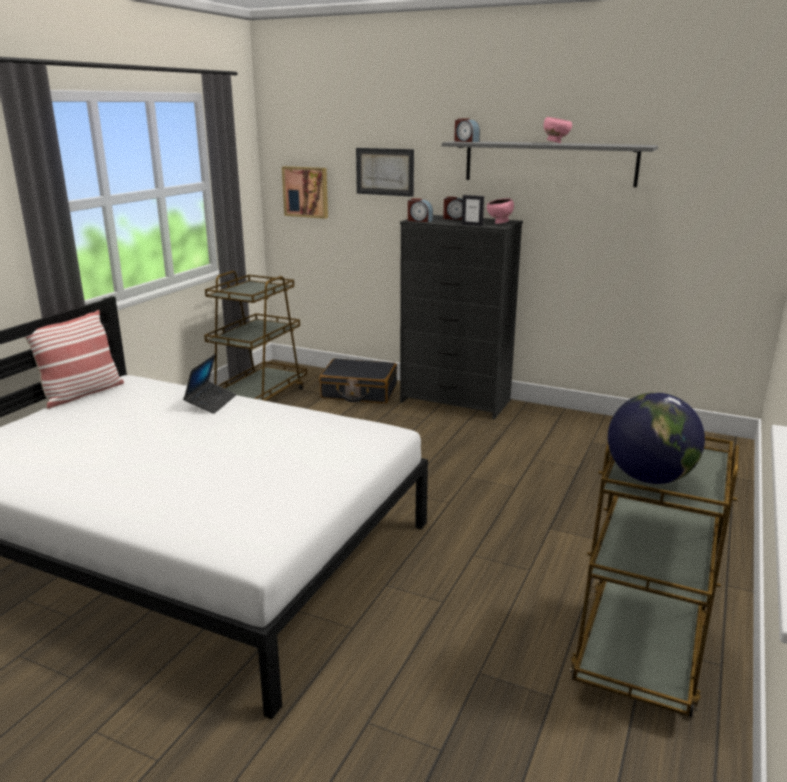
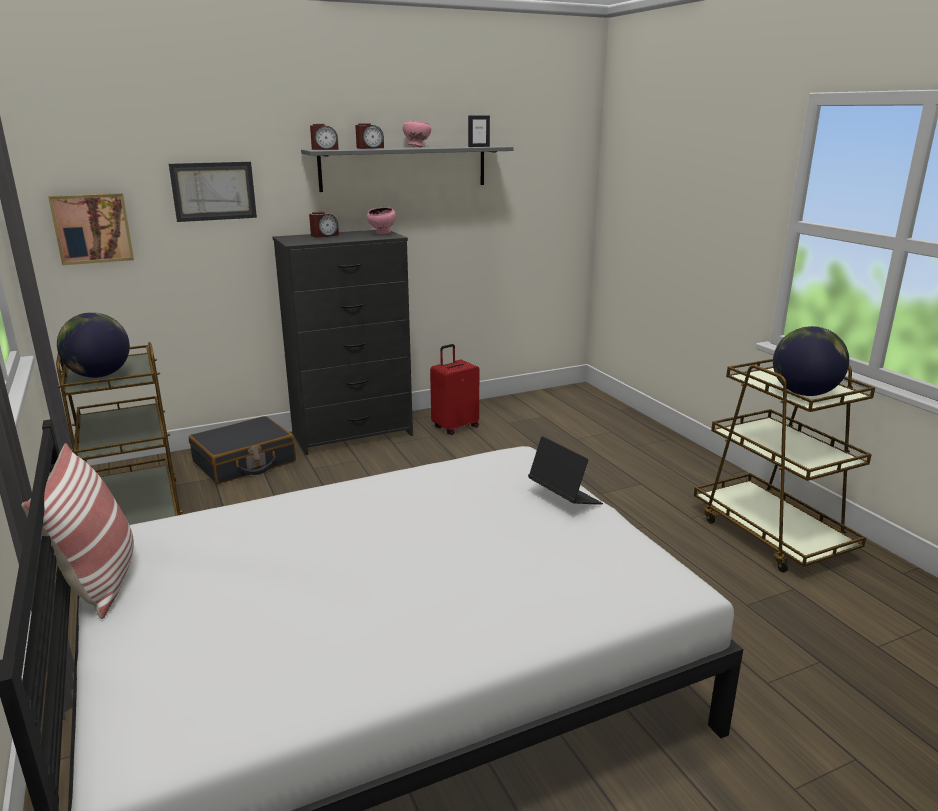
camera: 50 degrees left, 0 degrees up
(211, 402) = (302, 507): laptop -> laptop (564, 497)
(242, 291) = (99, 375): none -> globe
(419, 220) = (302, 242): alarm clock -> alarm clock (370, 148)
(472, 225) = (367, 238): picture frame -> picture frame (478, 146)
(539, 427) = (455, 427): none -> red suitcase

